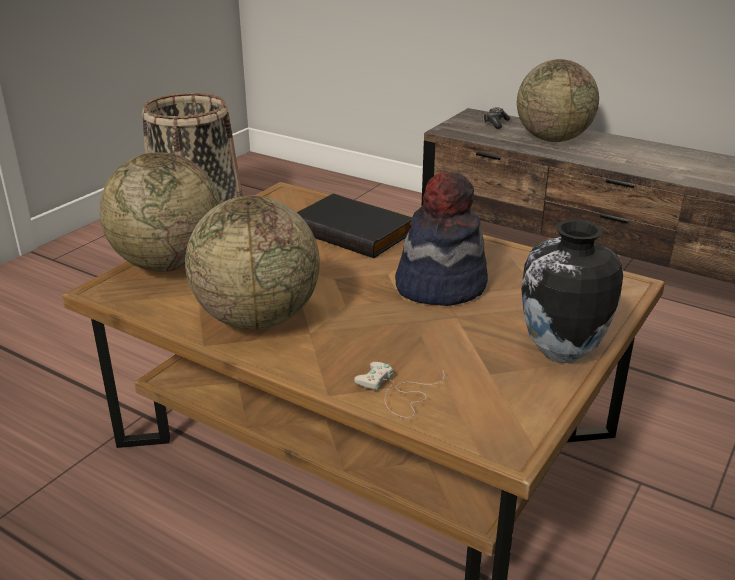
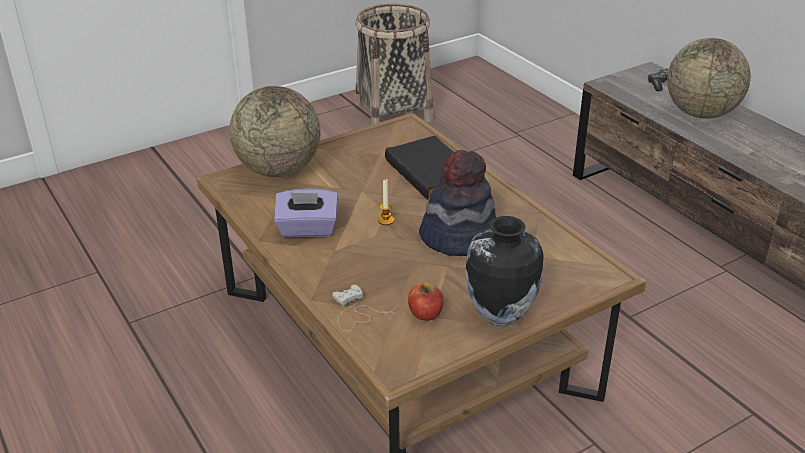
camera: 25 degrees right, 5 degrees up
(257, 318) = (307, 229): globe -> purple tissue box
(344, 288) = (386, 220): none -> candle
(479, 373) = (425, 314): none -> apple

